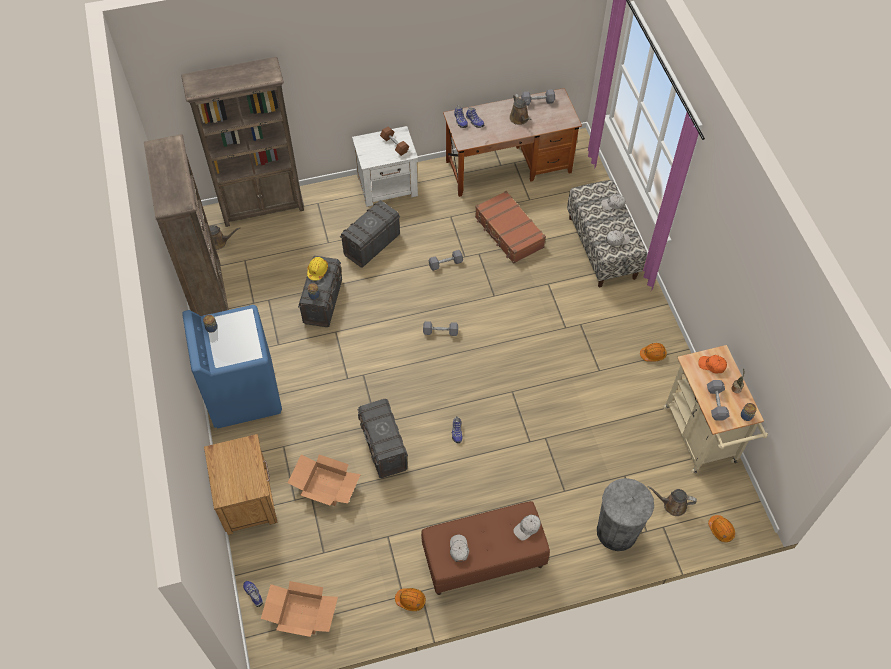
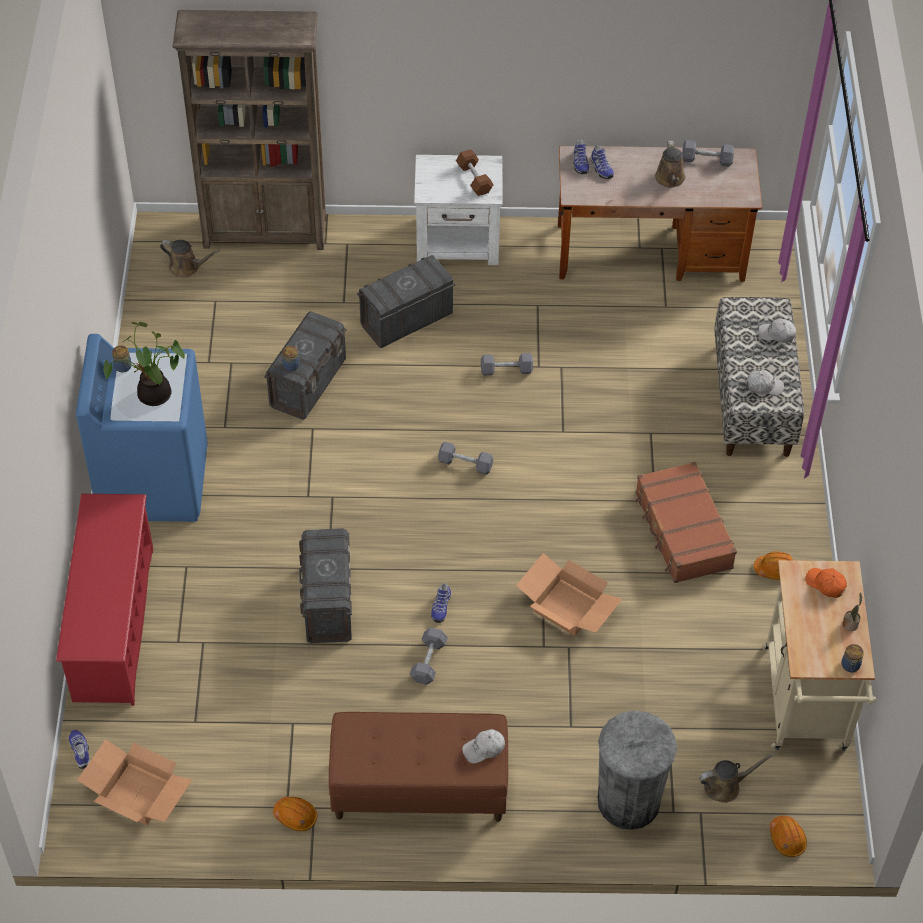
camera: 15 degrees right, 5 degrees down
(210, 297) = (149, 340): brown bookcase -> none
(238, 344) = (152, 397): none -> potted plant
(247, 499) = (113, 624): brown nightstand -> red shoe rack
(317, 271) = (307, 333): yellow hard hat -> none
(326, 485) = (229, 634): cardboard box -> cardboard box (569, 607)
(459, 549) = (376, 752): white cap -> none
(508, 233) = (617, 347): brown suitcase -> brown suitcase (682, 531)
(672, 505) = (725, 786): brown watering can -> brown watering can turned 135 degrees clockwise
(716, 403) = (811, 637): grey dumbbell -> grey dumbbell (428, 661)

